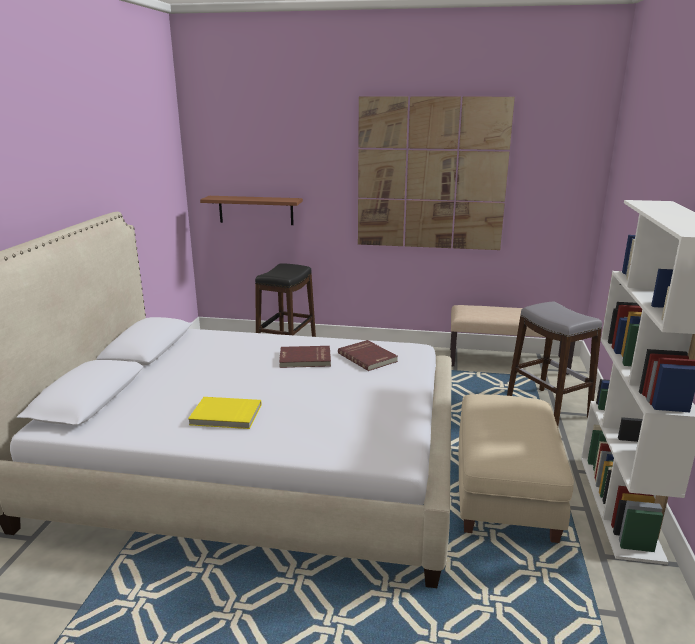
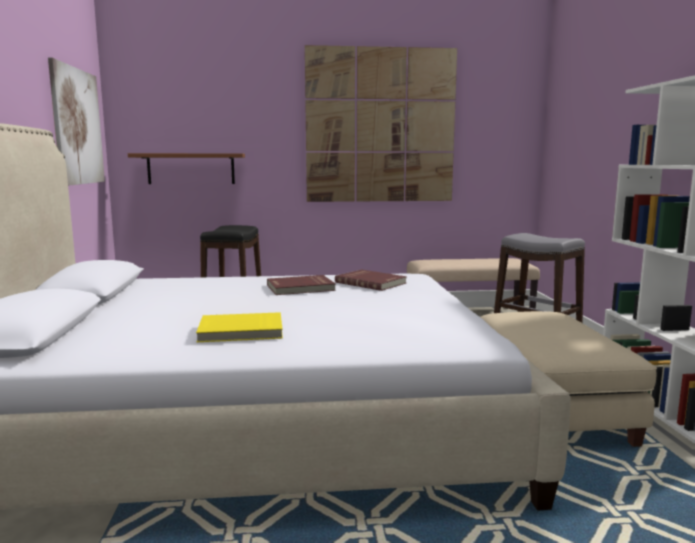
camera: 15 degrees left, 10 degrees down
(154, 185) = (77, 126): none -> picture

